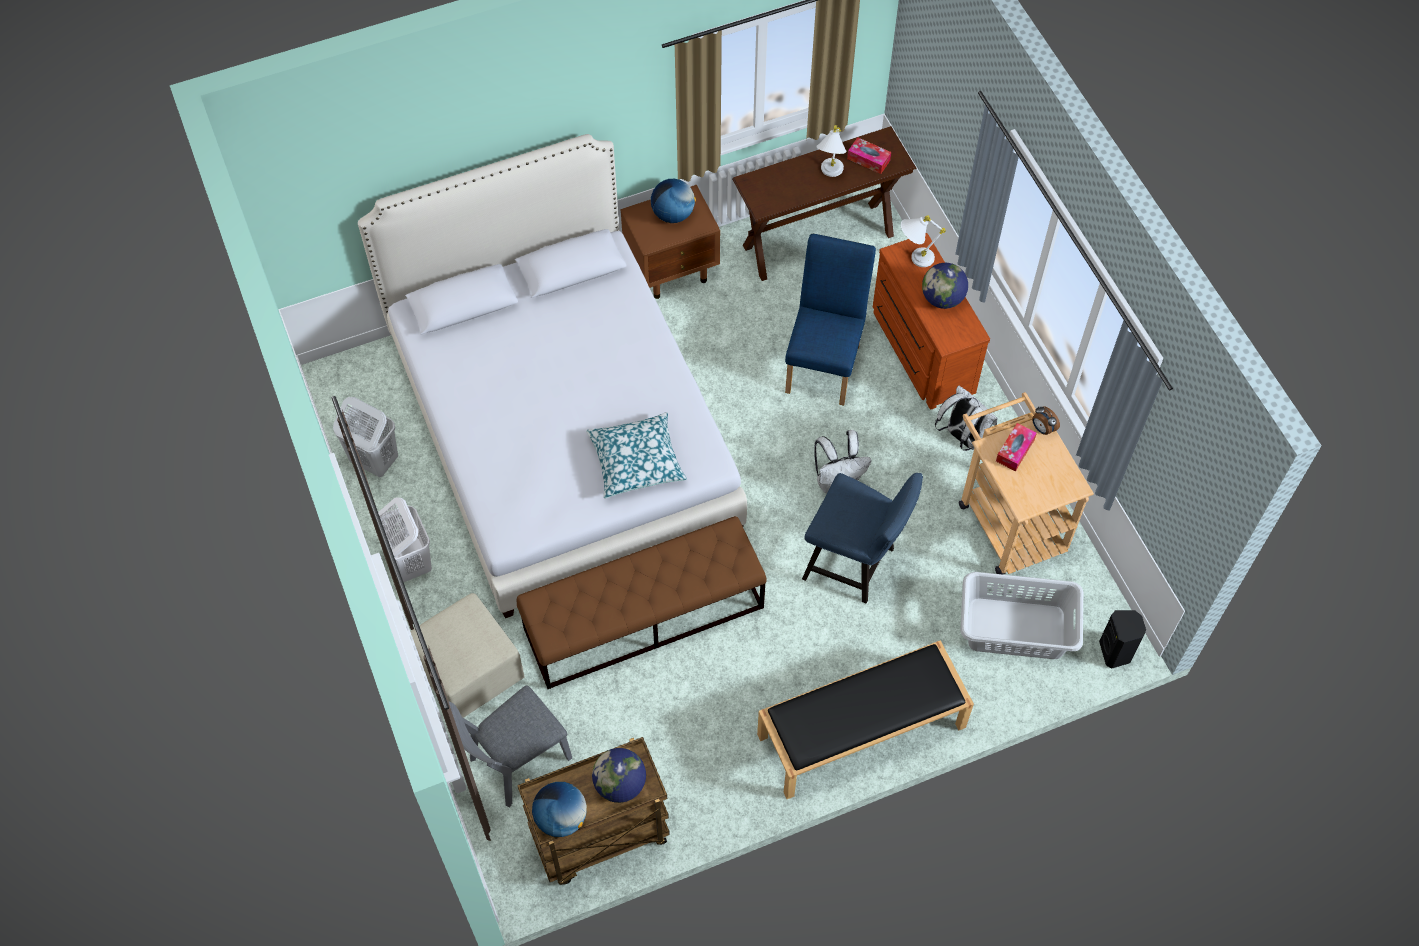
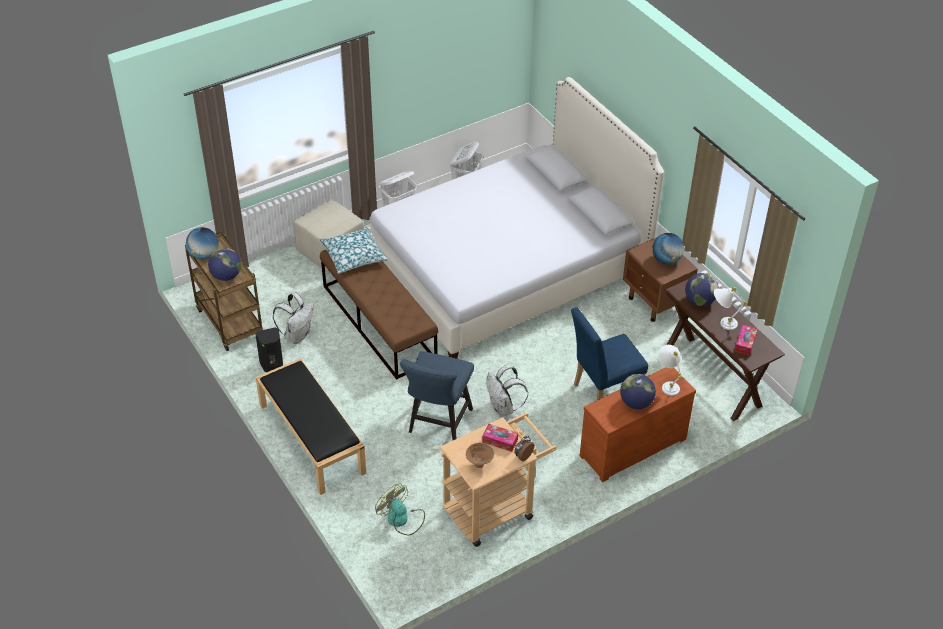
camera: 80 degrees right, 15 degrees down
(514, 763) = (273, 279): grey chair -> none
(636, 461) = (456, 261): pillow -> pillow (354, 256)
(785, 188) = (699, 301): none -> globe
(825, 363) = (602, 392): blue chair -> blue chair turned 150 degrees clockwise
(962, 437) = (560, 476): white backpack -> white backpack (297, 335)
(1016, 629) = (402, 519): grey laundry basket -> fan
(1052, 479) = (479, 464): none -> brown bowl
(1116, 652) = (393, 582): black speaker -> black speaker (272, 365)

